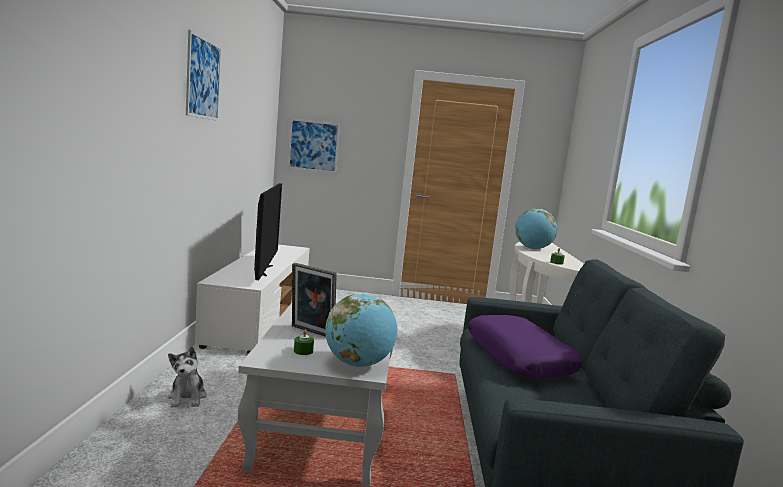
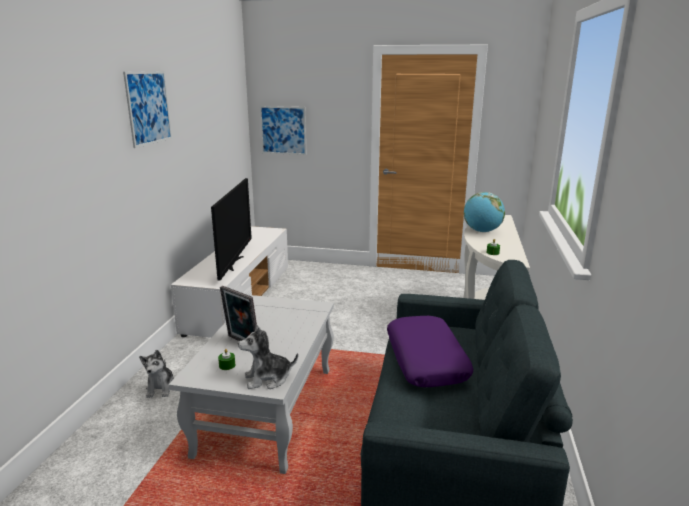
camera: 10 degrees right, 10 degrees up
(358, 364) = (267, 379): globe -> plush toy

